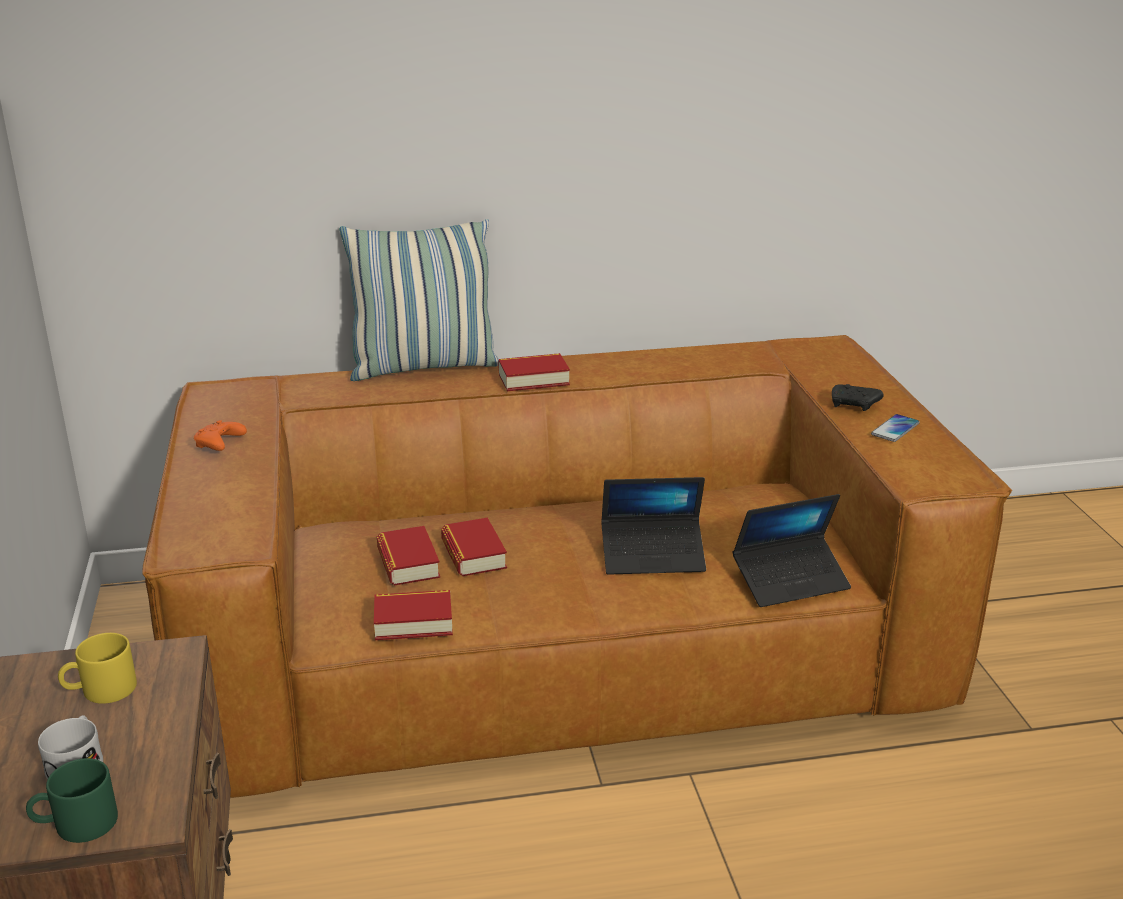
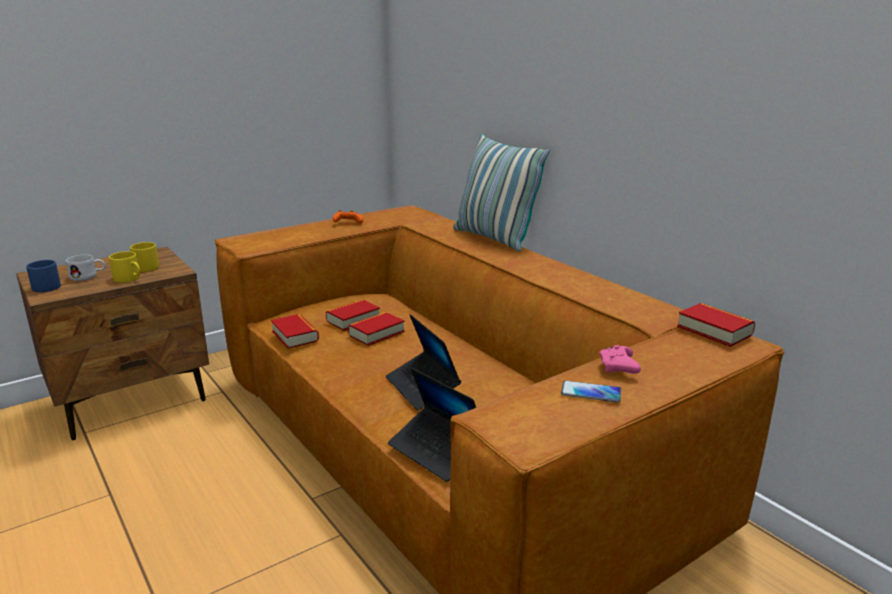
camera: 65 degrees right, 5 degrees down
(76, 825) = (44, 286): green mug -> blue mug
(156, 710) = (130, 279): none -> yellow mug
(533, 379) = (513, 263): book -> book (714, 330)
(854, 405) = (618, 368): black game controller -> pink game controller

